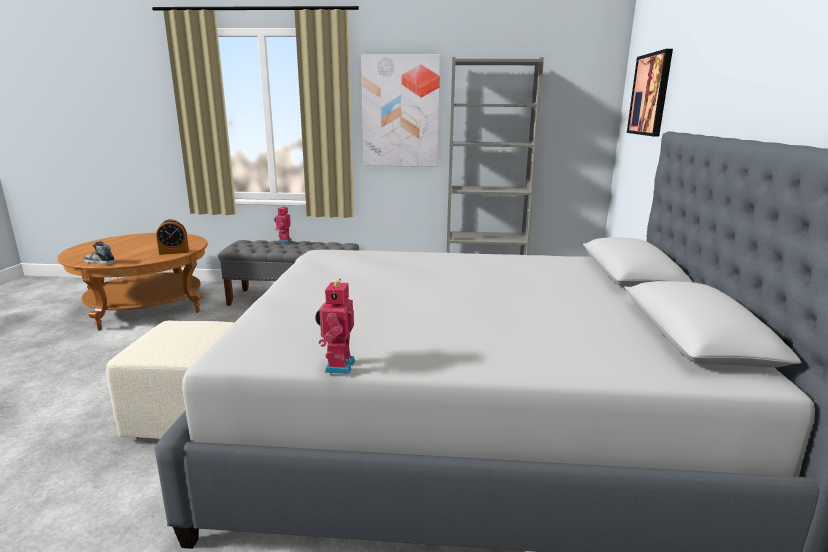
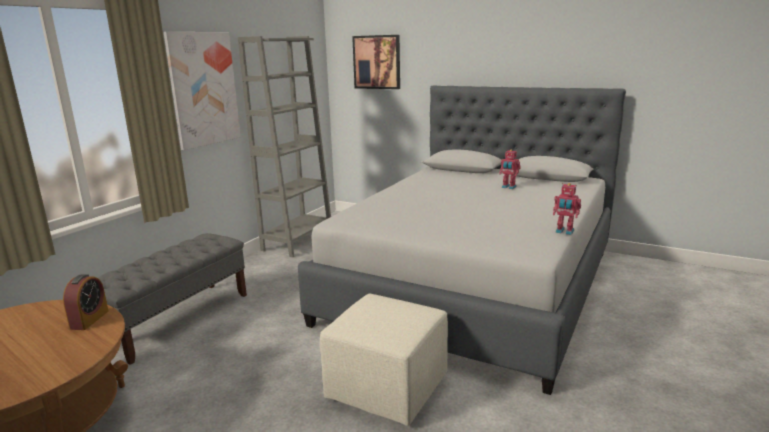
camera: 65 degrees left, 0 degrees up
(100, 262) = (50, 374): shoe -> none
(284, 241) = (141, 260): toy robot -> toy robot (508, 187)

